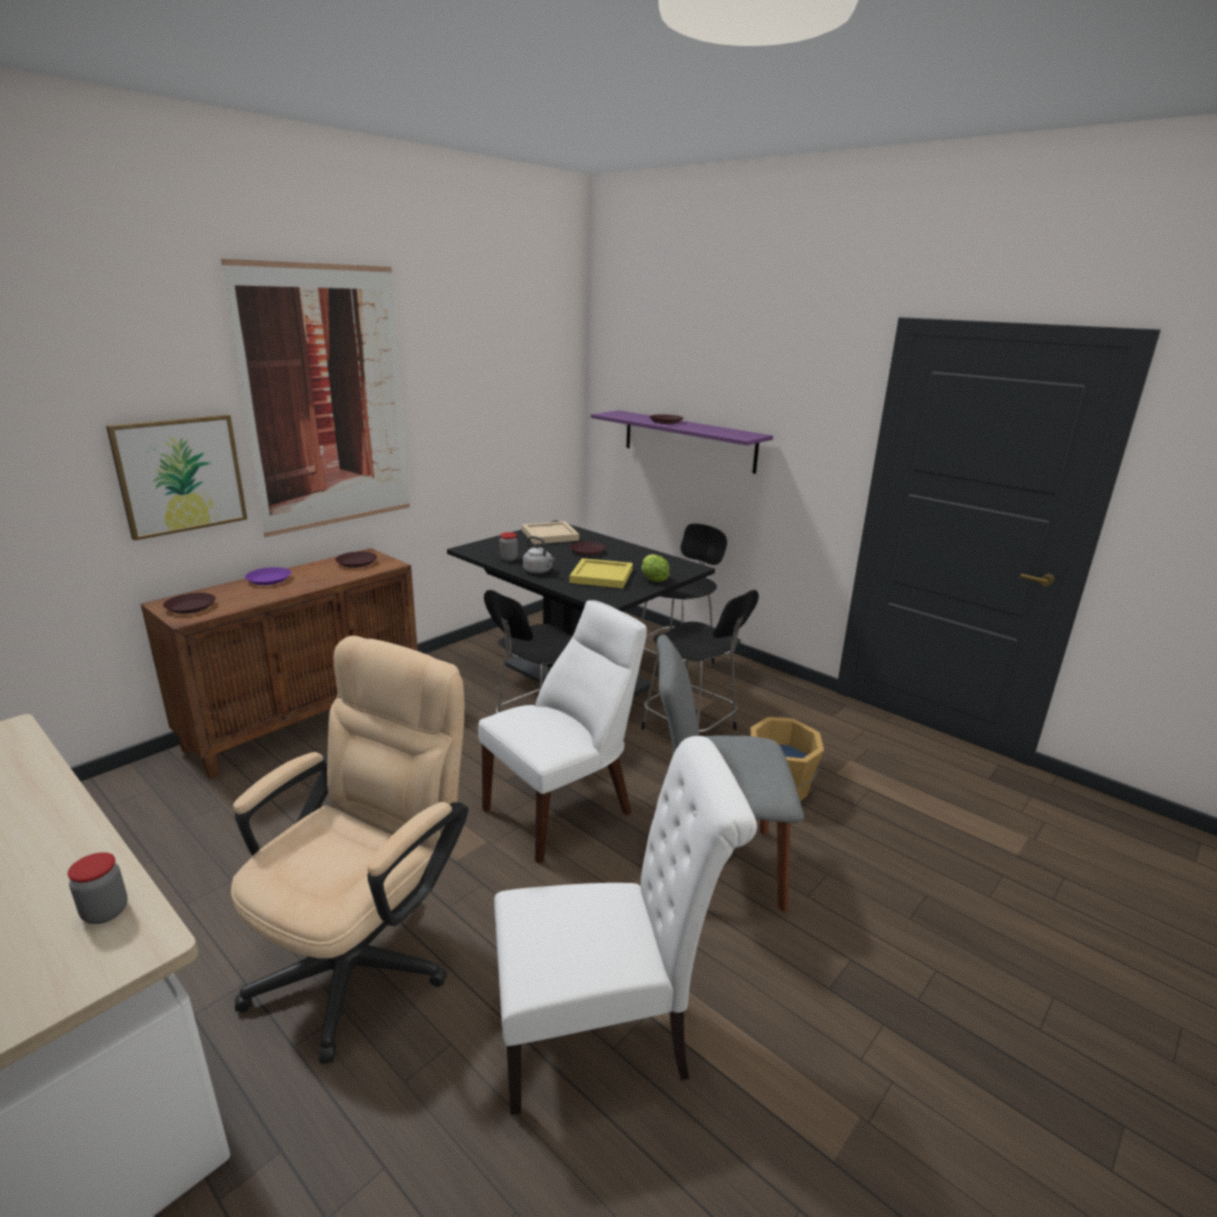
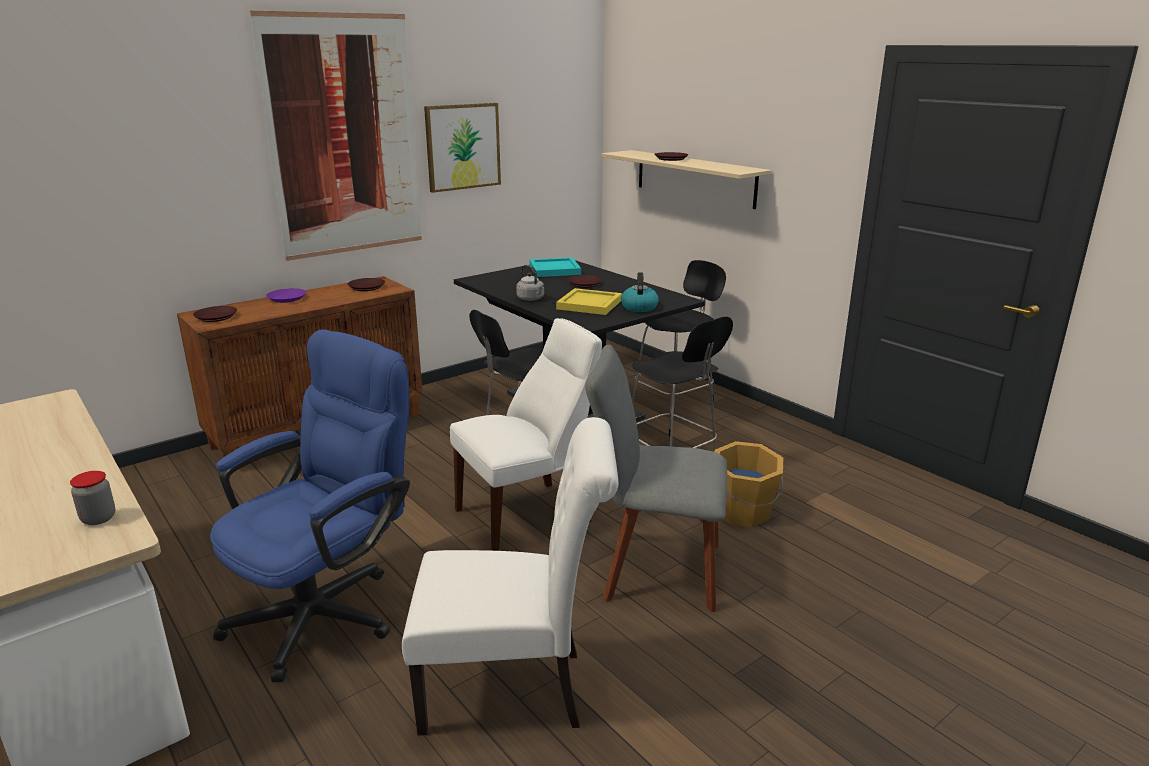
camera: 10 degrees right, 0 degrees up
(180, 475) = (212, 202): picture -> picture (462, 146)
(366, 953) = (328, 609): beige office chair -> blue office chair
(509, 559) = (507, 288): jar -> none
(549, 535) = (554, 270): beige tray -> turquoise tray
(653, 578) = (639, 307): lettuce -> kettle
(688, 441) = (694, 178): purple shelf -> beige shelf

